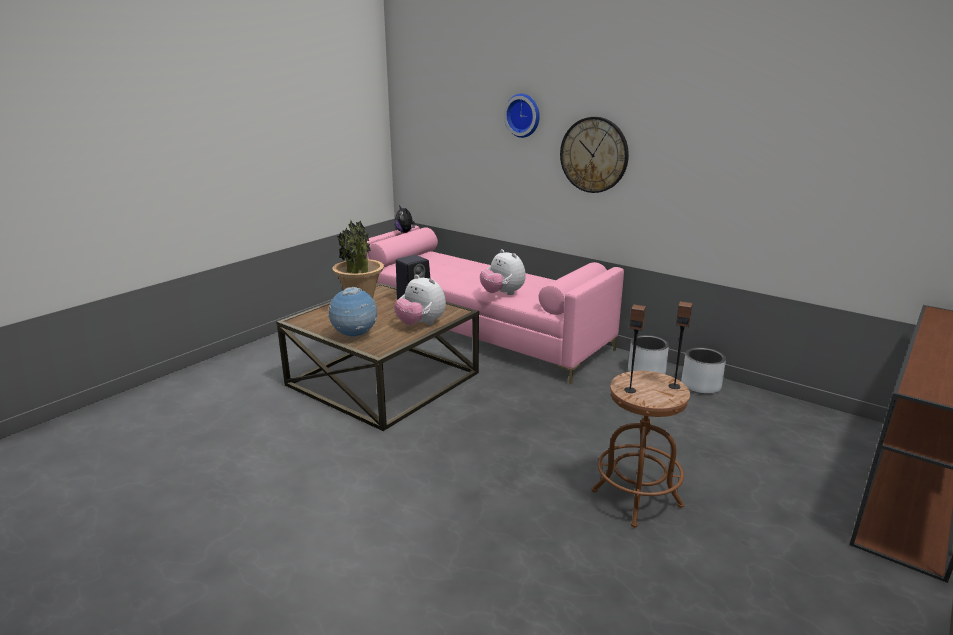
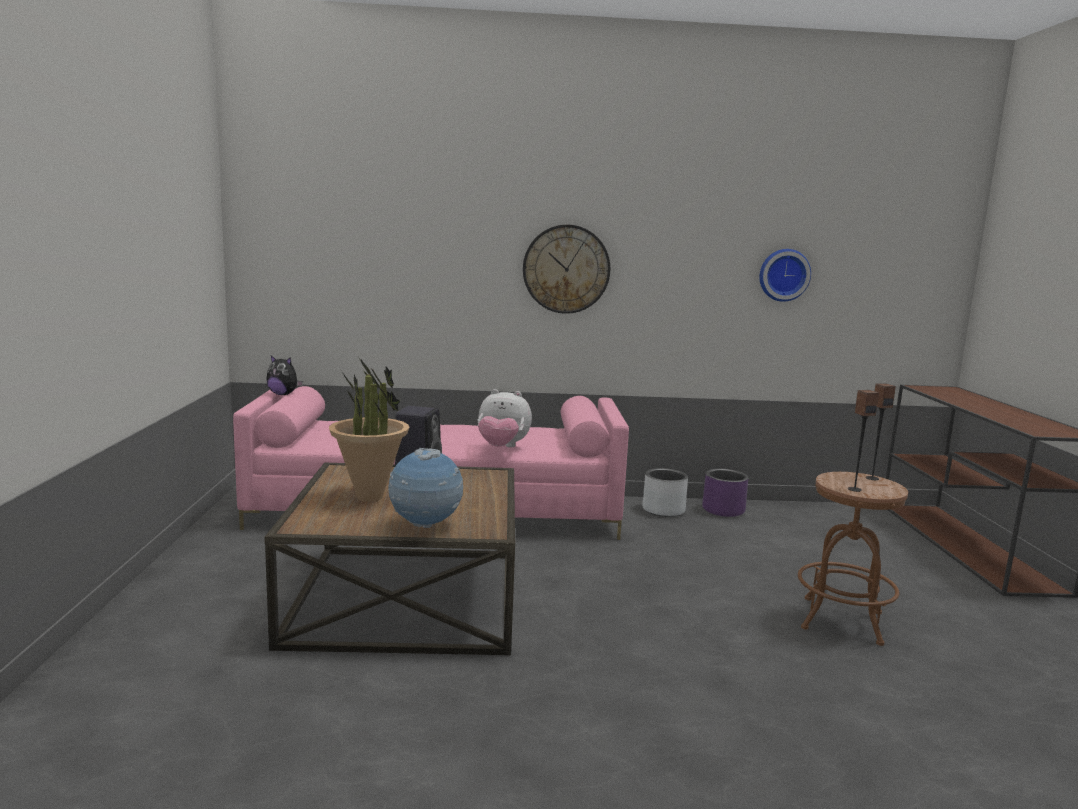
camera: 40 degrees left, 10 degrees down
(420, 324) = (479, 494): plush toy -> none
(523, 115) = (465, 224): wall clock -> wall clock (783, 275)
(700, 385) = (723, 510): grey planter -> purple planter

